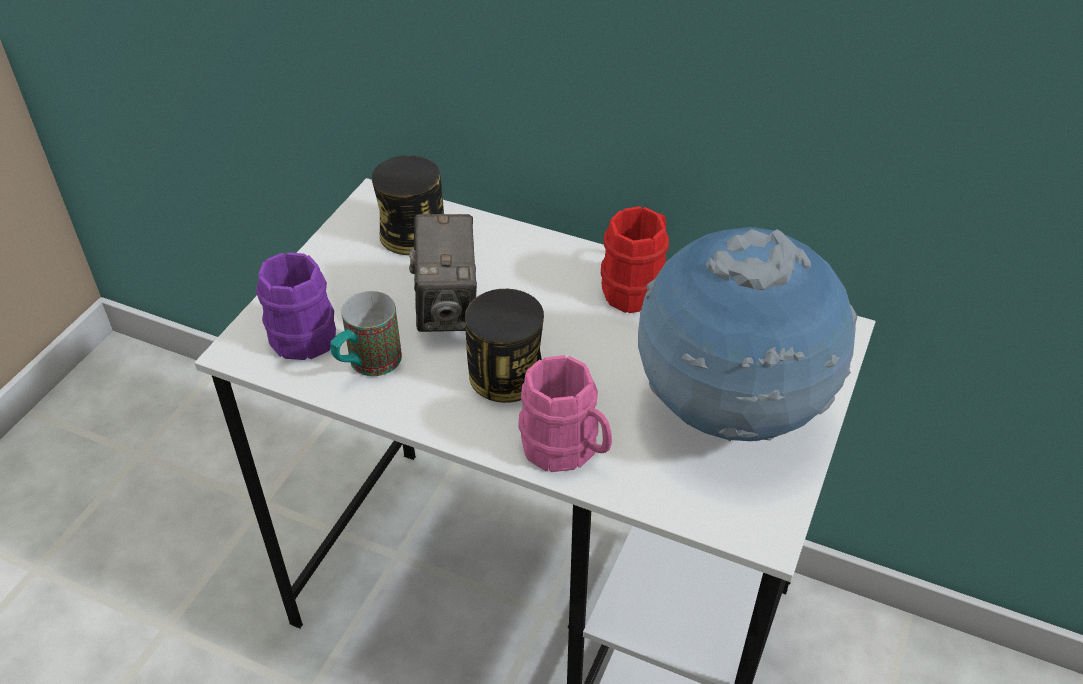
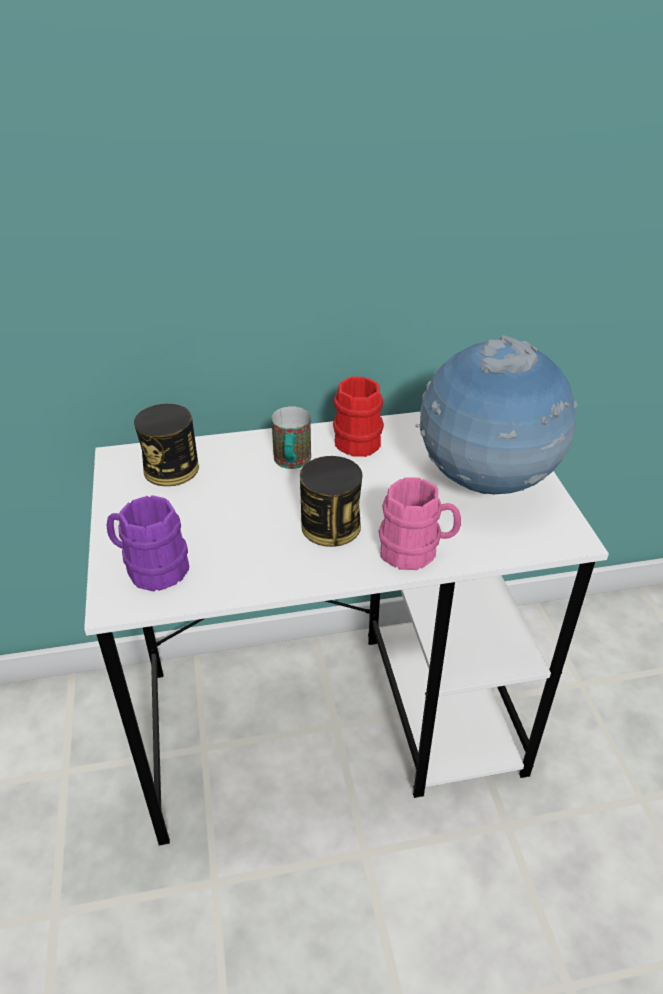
camera: 35 degrees left, 5 degrees down
(367, 365) = (227, 565): mug -> mug (291, 463)
(447, 308) = (247, 504): camera -> none

